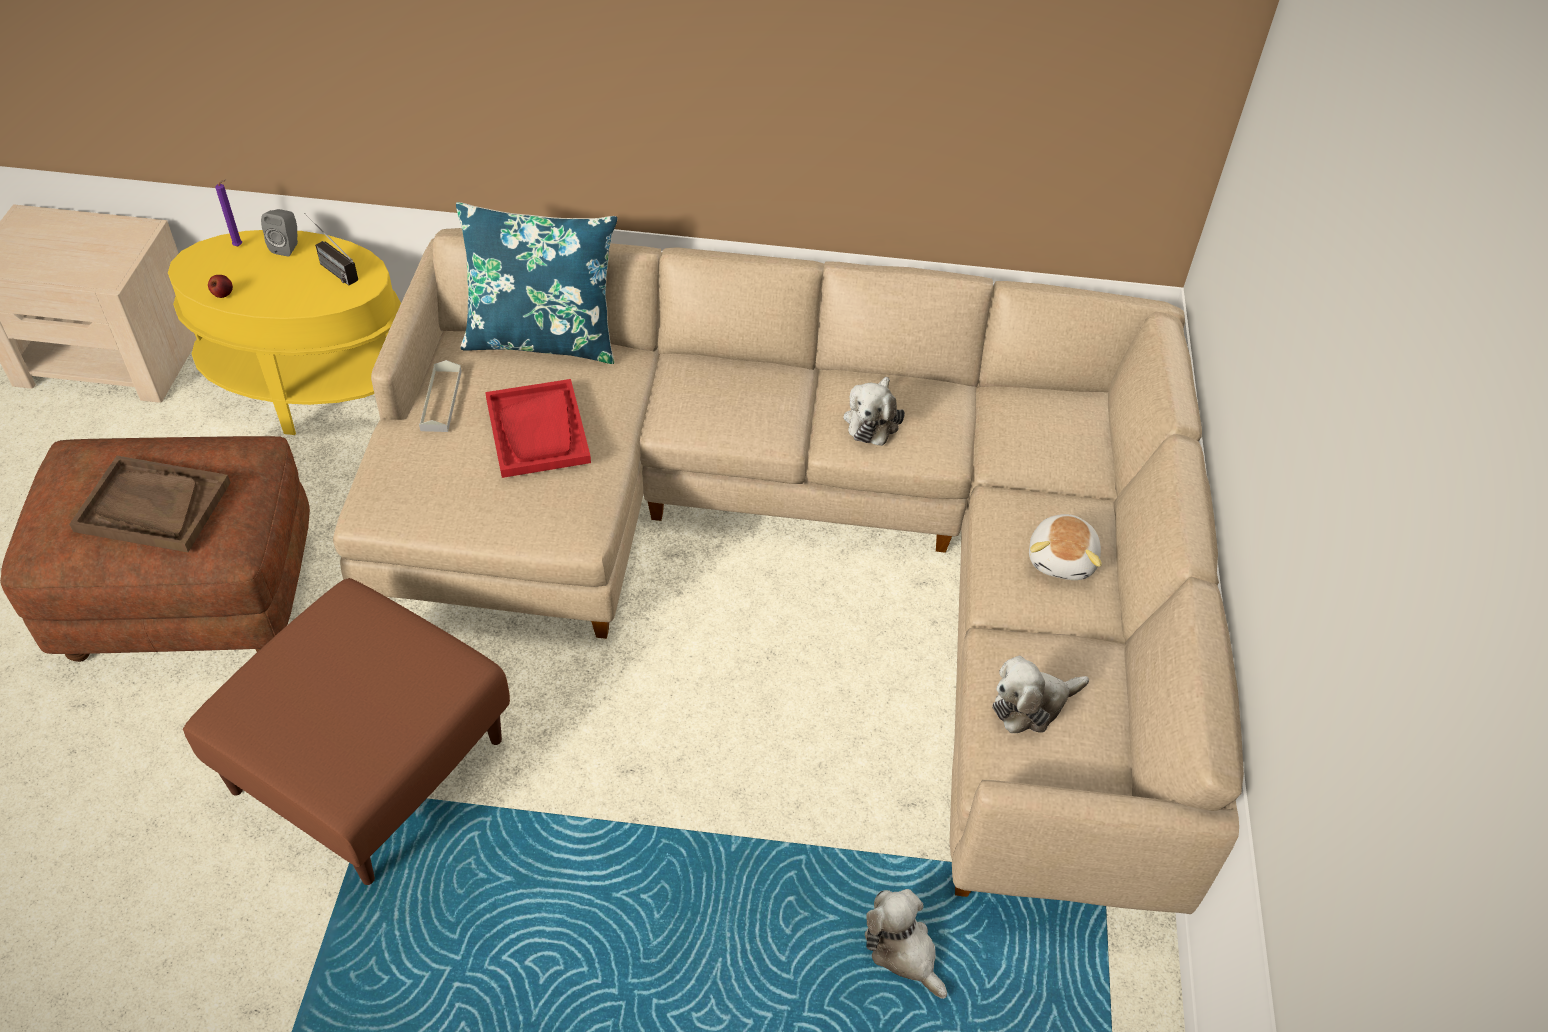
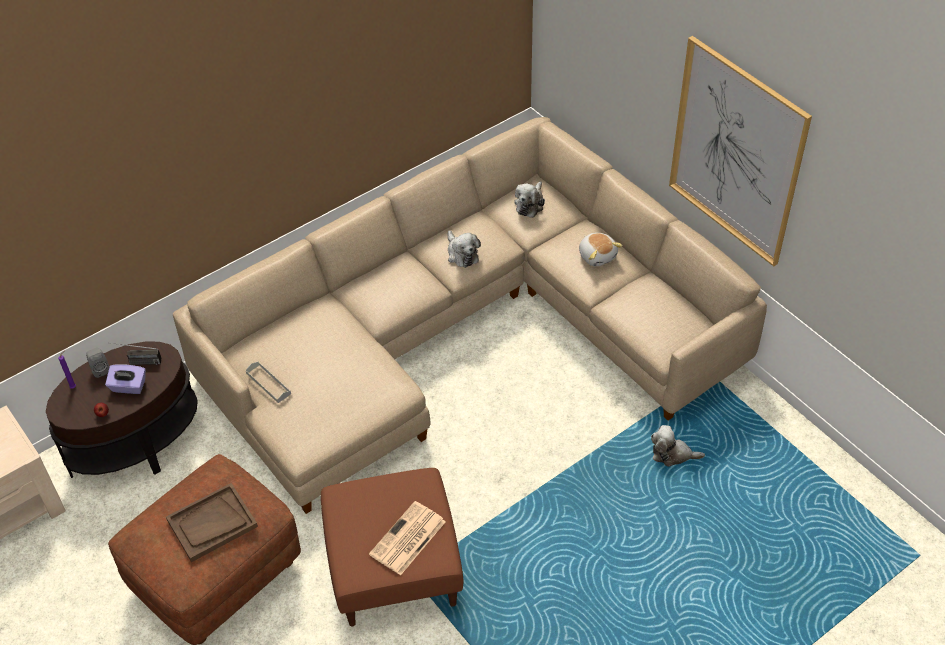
camera: 40 degrees left, 0 degrees up
(286, 286) = (128, 387): none -> purple tissue box
(311, 387) = (136, 444): yellow side table -> brown side table
(338, 728) = (407, 539): none -> newspaper
(538, 431) = (331, 363): red tray -> none
(543, 339) = (274, 323): blue pillow -> none
(1032, 705) = (648, 318): plush toy -> plush toy (530, 204)
(1325, 496) = (736, 152): none -> picture

